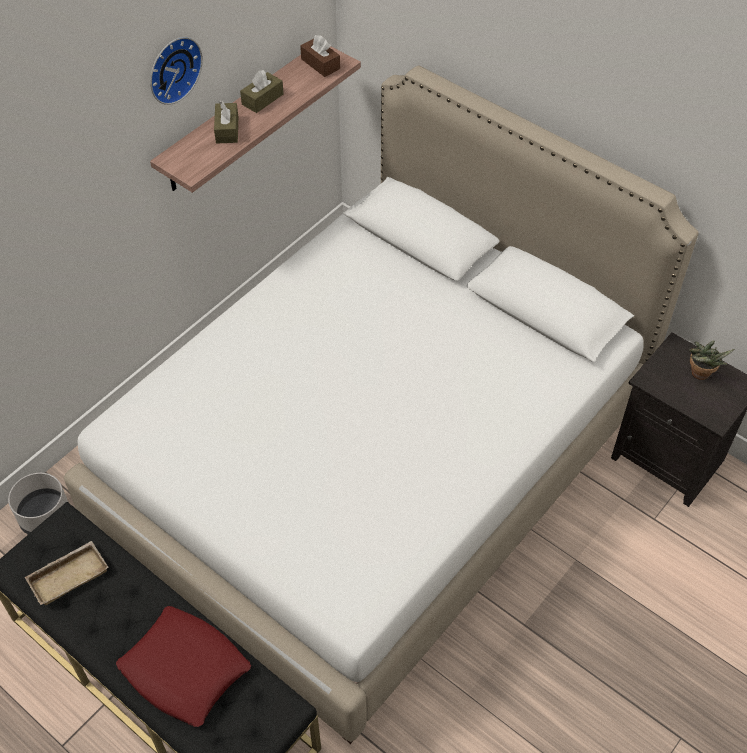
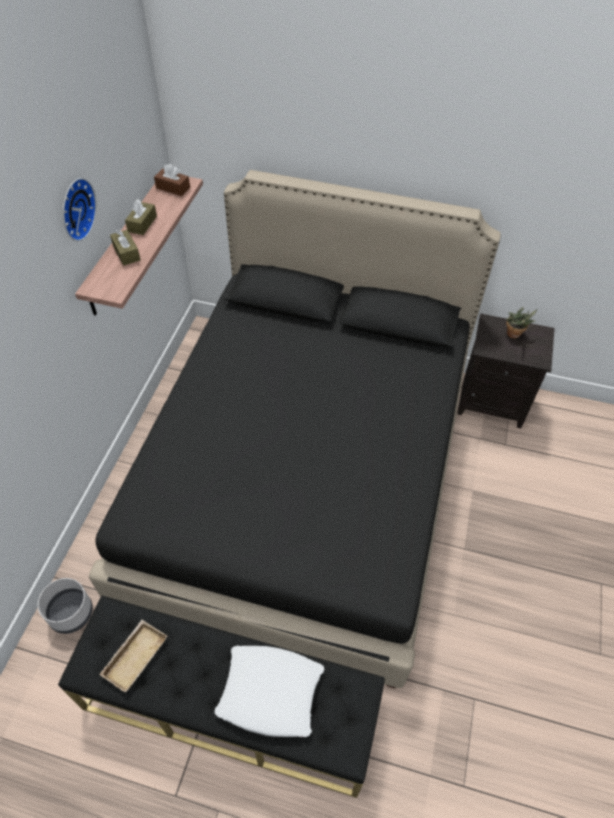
camera: 25 degrees left, 0 degrees up
(185, 670) = (270, 692): red pillow -> white pillow
(374, 466) = (305, 477): white bed -> black bed

